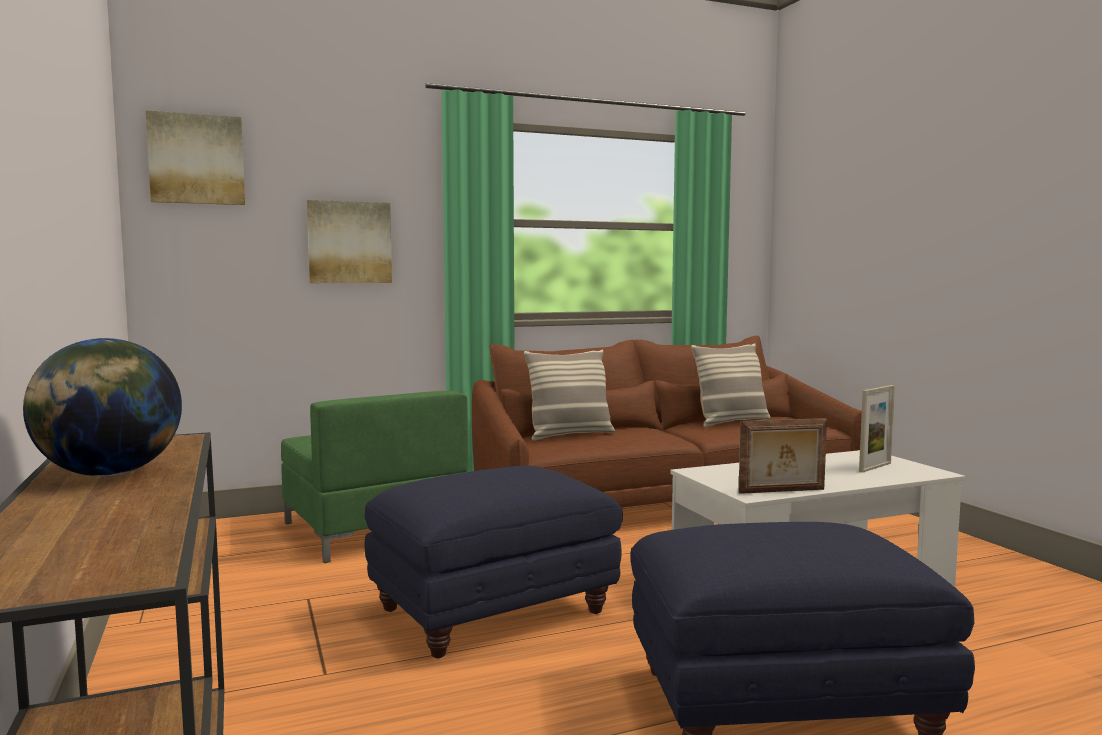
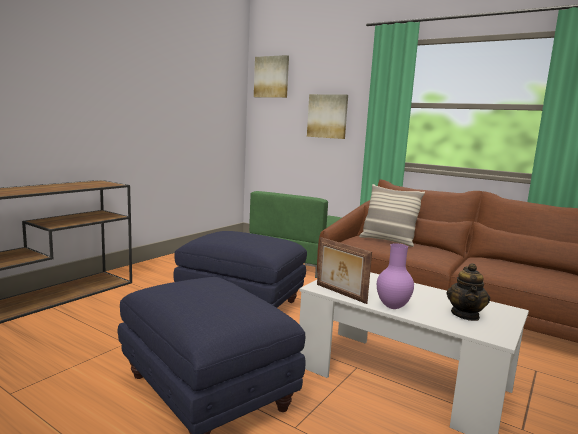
camera: 55 degrees right, 5 degrees up
(109, 474) = (57, 186): globe -> none
(731, 422) = (522, 267): pillow -> none
(839, 482) = (393, 306): none -> purple vase
(875, 467) = (465, 315): picture frame -> teapot

